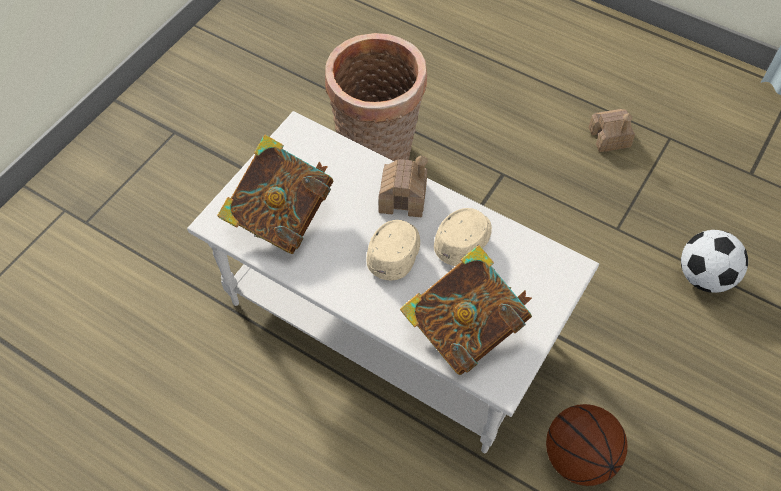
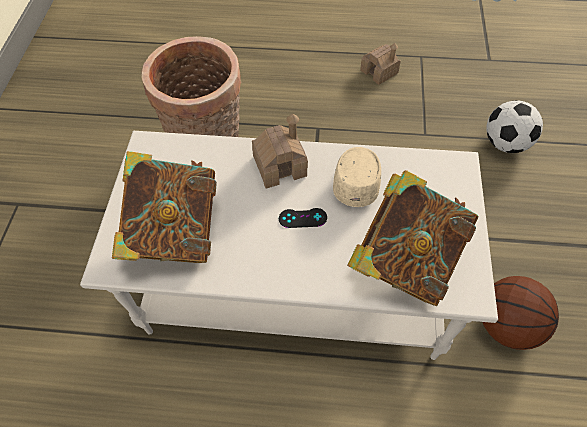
camera: 25 degrees left, 0 degrees up
(395, 253) = (302, 218): beige cap -> black game controller

